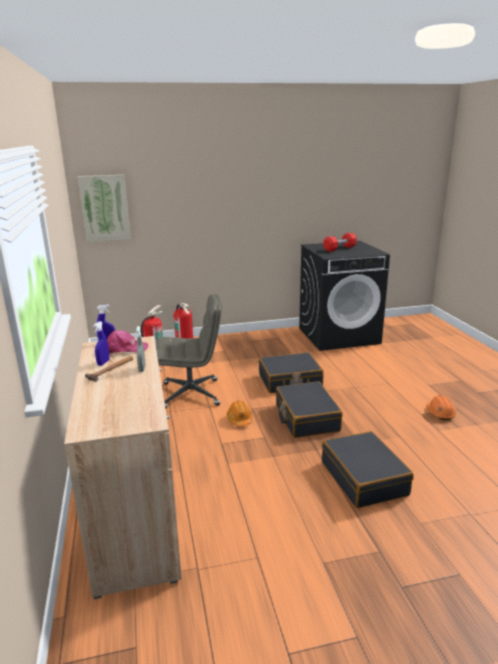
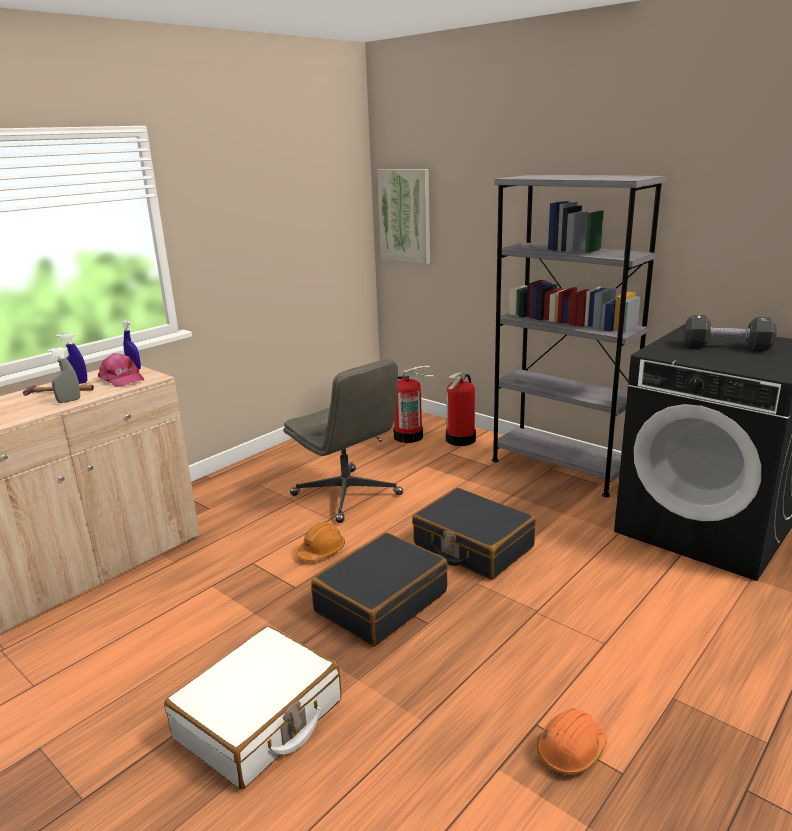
camera: 55 degrees right, 0 degrees up
(252, 338) = (560, 468): none -> grey bookcase
(339, 248) = (726, 347): red dumbbell -> black dumbbell
(364, 478) = (259, 720): black suitcase -> white suitcase

